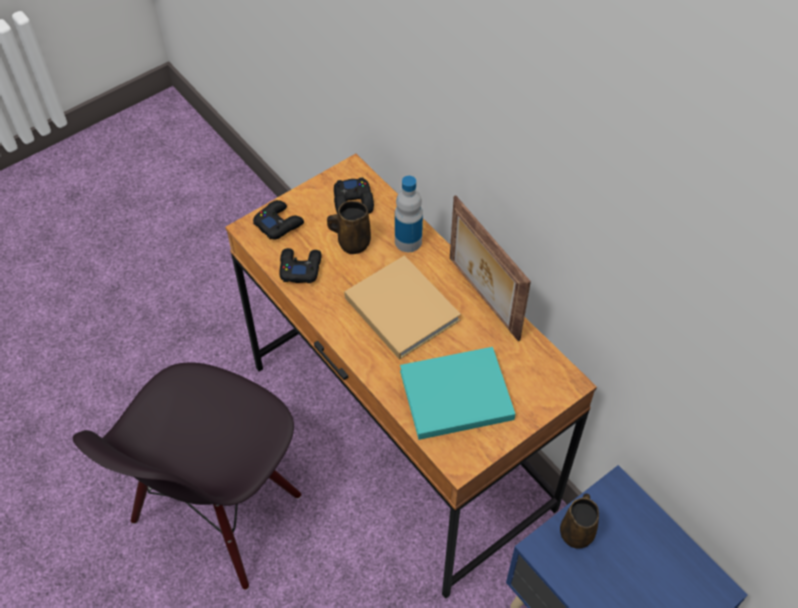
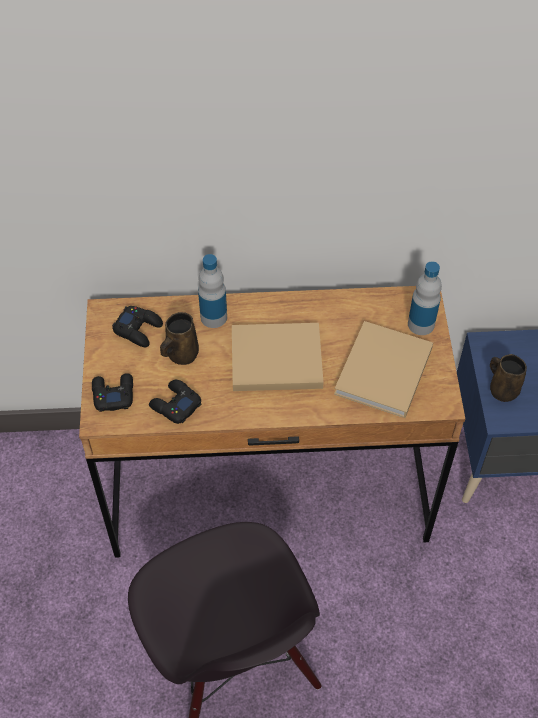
camera: 55 degrees left, 0 degrees up
(452, 395) = (382, 373): turquoise book -> beige book
(482, 299) = (309, 304): picture frame -> none
(535, 396) = (421, 324): none -> bottle

